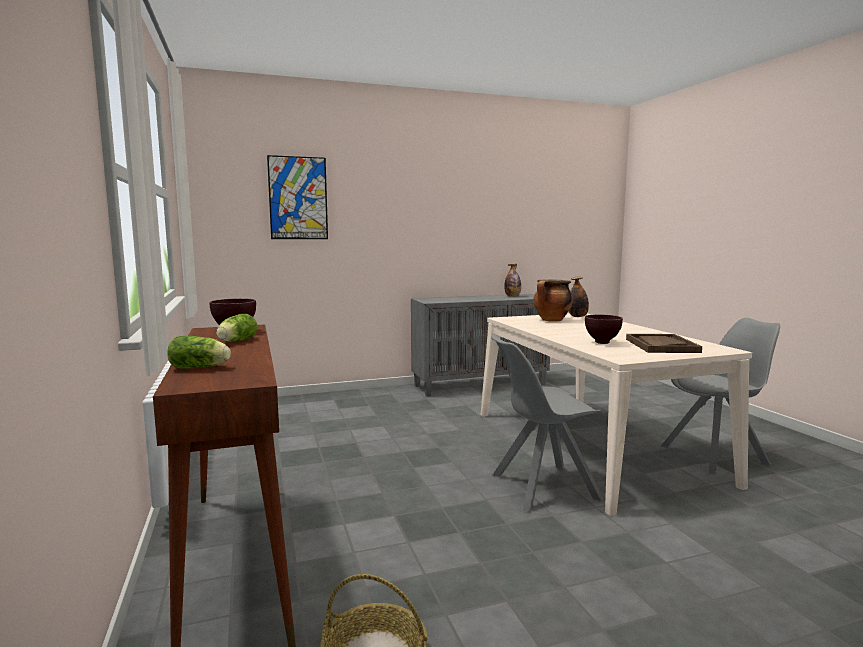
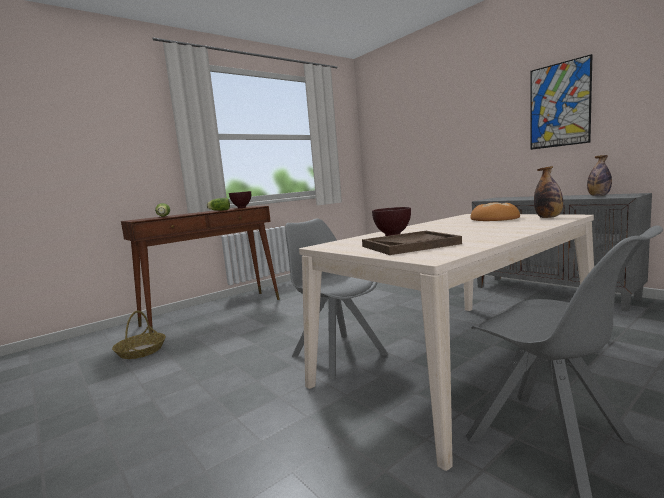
camera: 70 degrees right, 0 degrees up
(298, 198) = (414, 123): picture -> picture (559, 105)
(551, 320) = (494, 219): cooking pot -> bread

